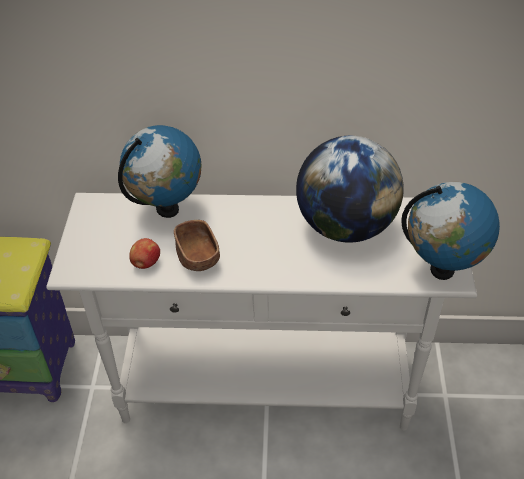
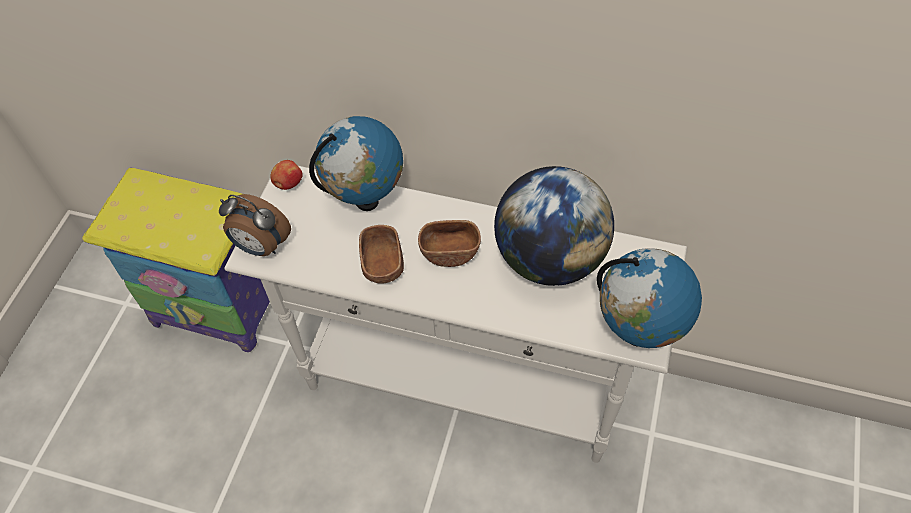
camera: 15 degrees right, 10 degrees up
(78, 262) = (261, 246): none -> alarm clock
(146, 263) = (328, 261): apple -> apple (288, 184)
(256, 236) = (450, 252): none -> brown bowl

